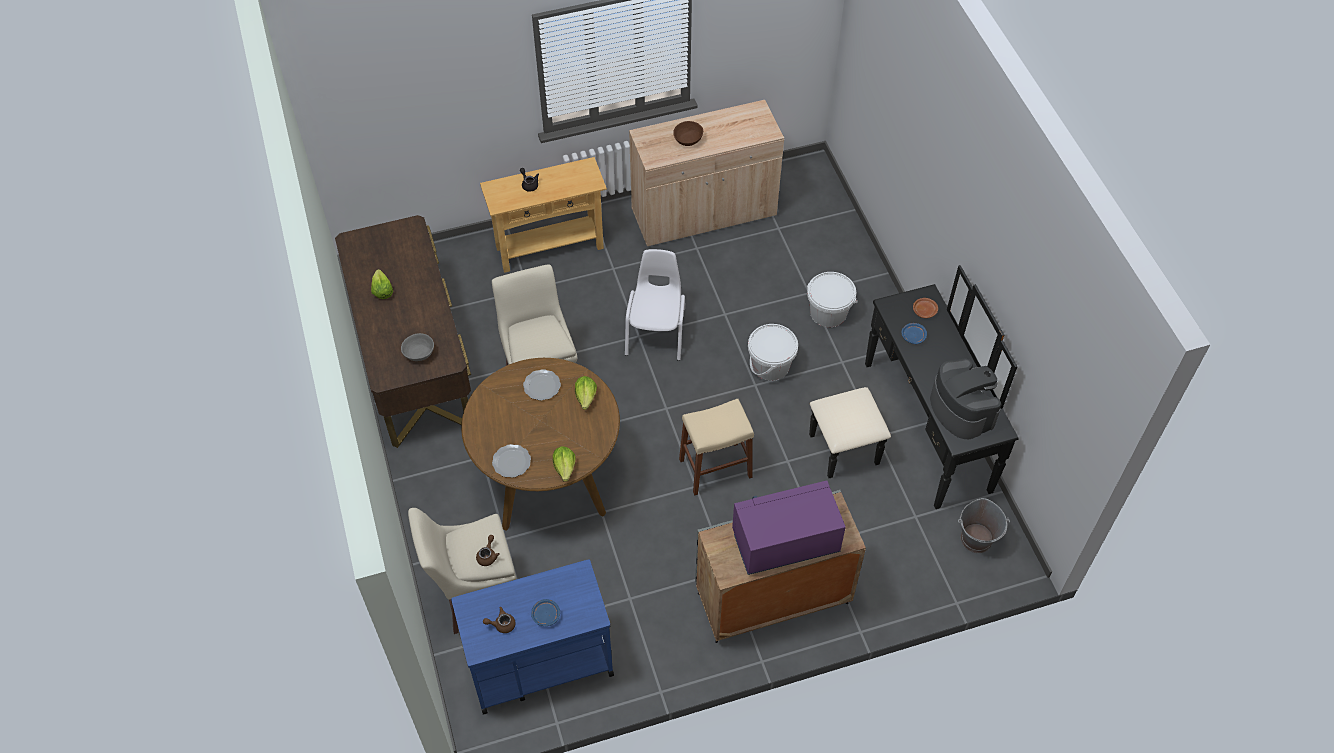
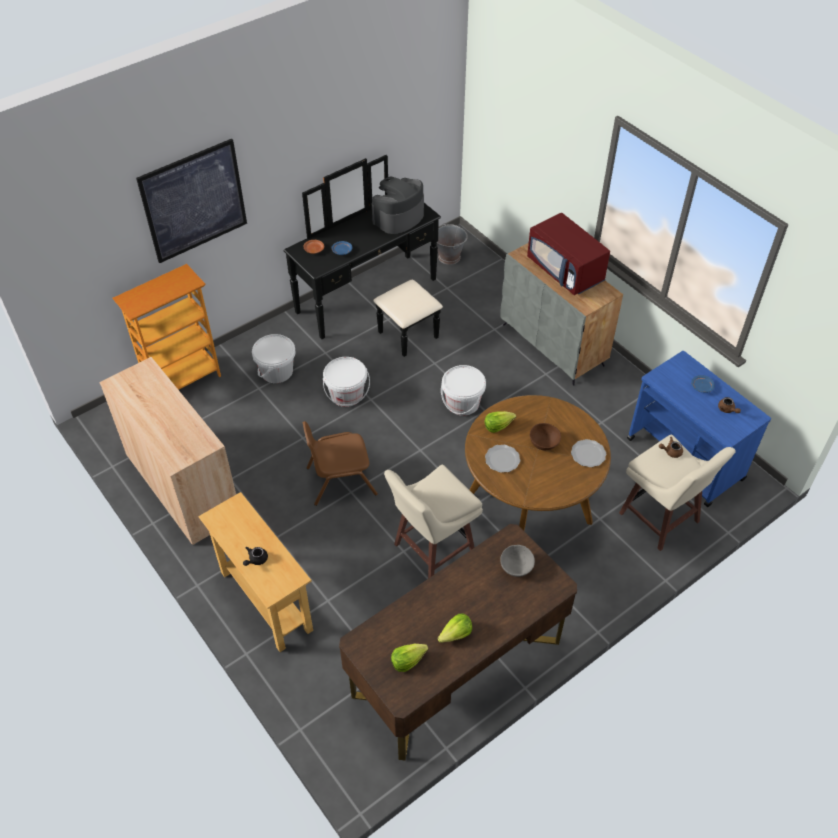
camera: 110 degrees left, 5 degrees down
(565, 468) = (572, 417): lettuce -> lettuce (407, 660)
(656, 331) = (341, 480): white chair -> brown chair
(688, 140) = (172, 424): brown bowl -> brown bowl (543, 443)
(715, 468) = (462, 403): beige stool -> white bucket
(785, 542) = (565, 271): purple microwave -> red microwave
(843, 234) = (183, 381): none -> bookcase
(920, 135) = (194, 201): none -> picture

